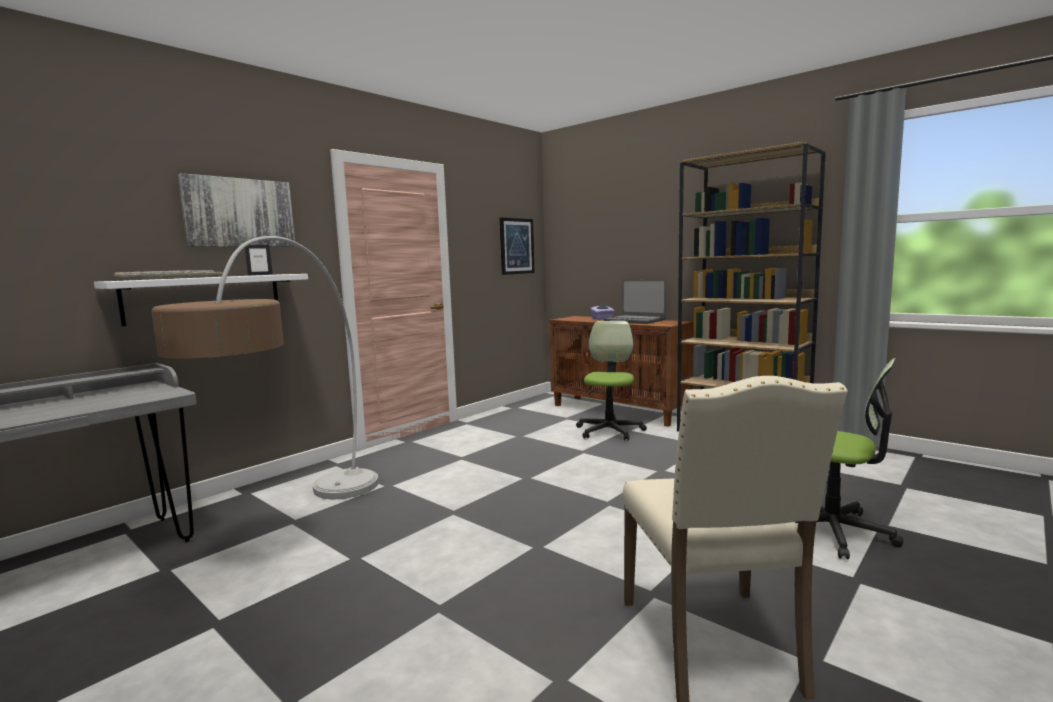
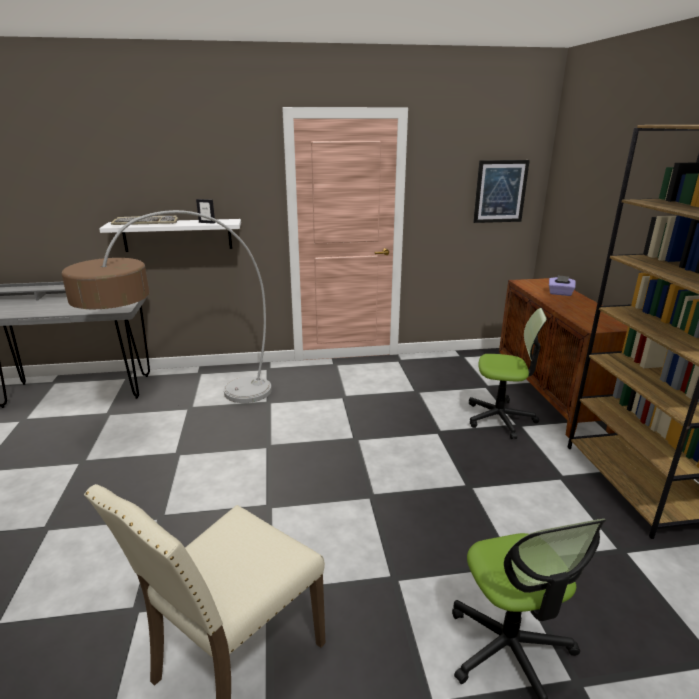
camera: 40 degrees right, 15 degrees up
(239, 213) = (201, 170): picture -> none
(609, 431) = (500, 418): office chair -> office chair turned 45 degrees clockwise
(635, 320) = (583, 307): laptop -> none

